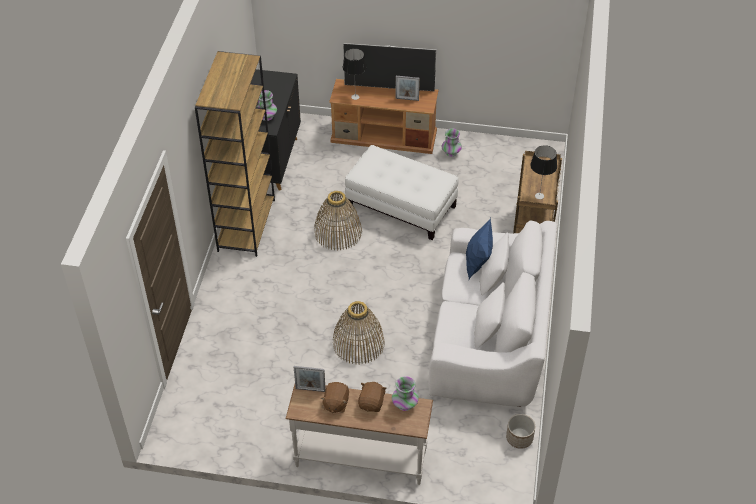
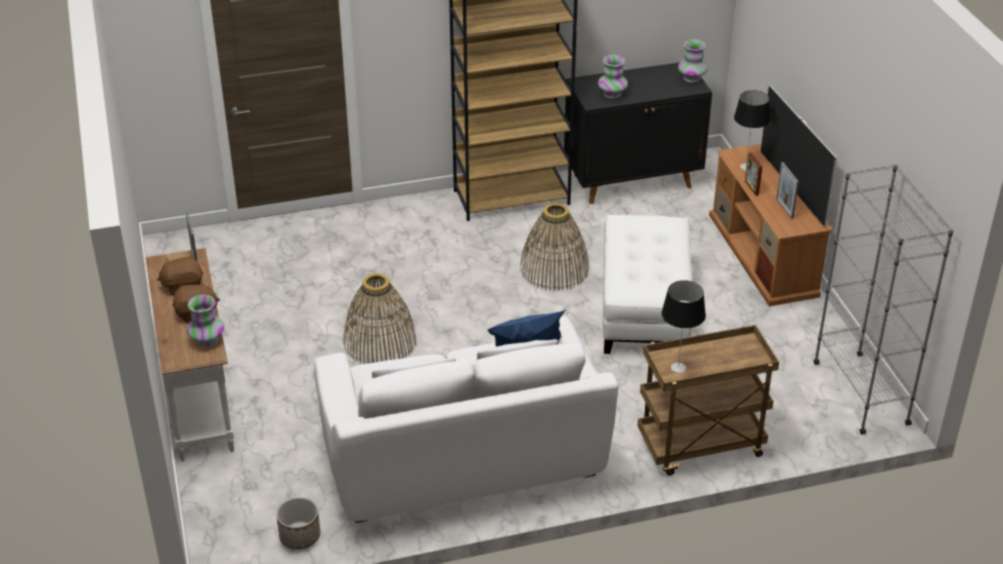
camera: 65 degrees right, 10 degrees down
(378, 103) = (751, 188): none -> picture frame
(451, 152) = (788, 323): vase -> vase (692, 78)
(523, 150) = (860, 392): none -> grey bookcase

